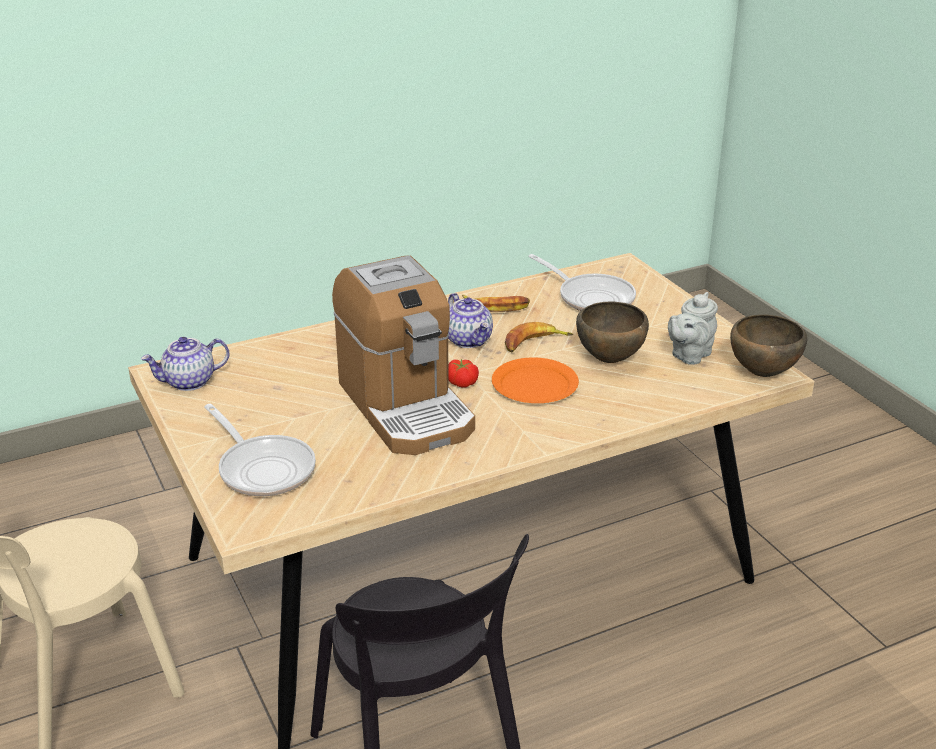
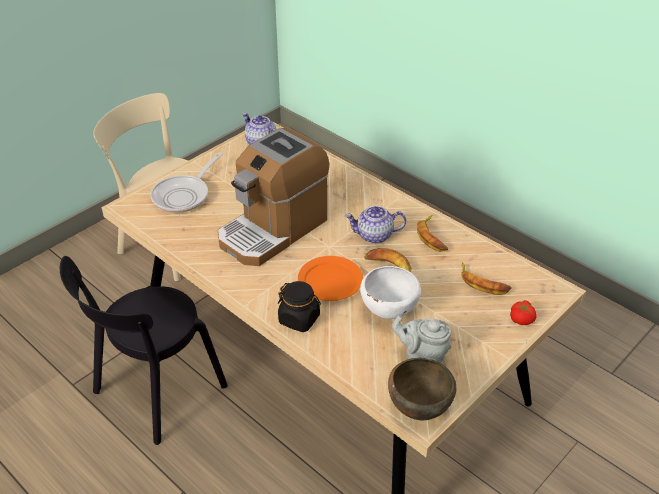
camera: 70 degrees right, 10 degrees up
(462, 382) = (316, 246): tomato -> tomato (522, 319)
(469, 340) = (374, 236): teapot -> teapot turned 45 degrees clockwise
(591, 297) = (483, 283): frying pan -> banana
(593, 418) = (299, 319): none -> black jar
(610, 360) = (388, 313): brown bowl -> white bowl

